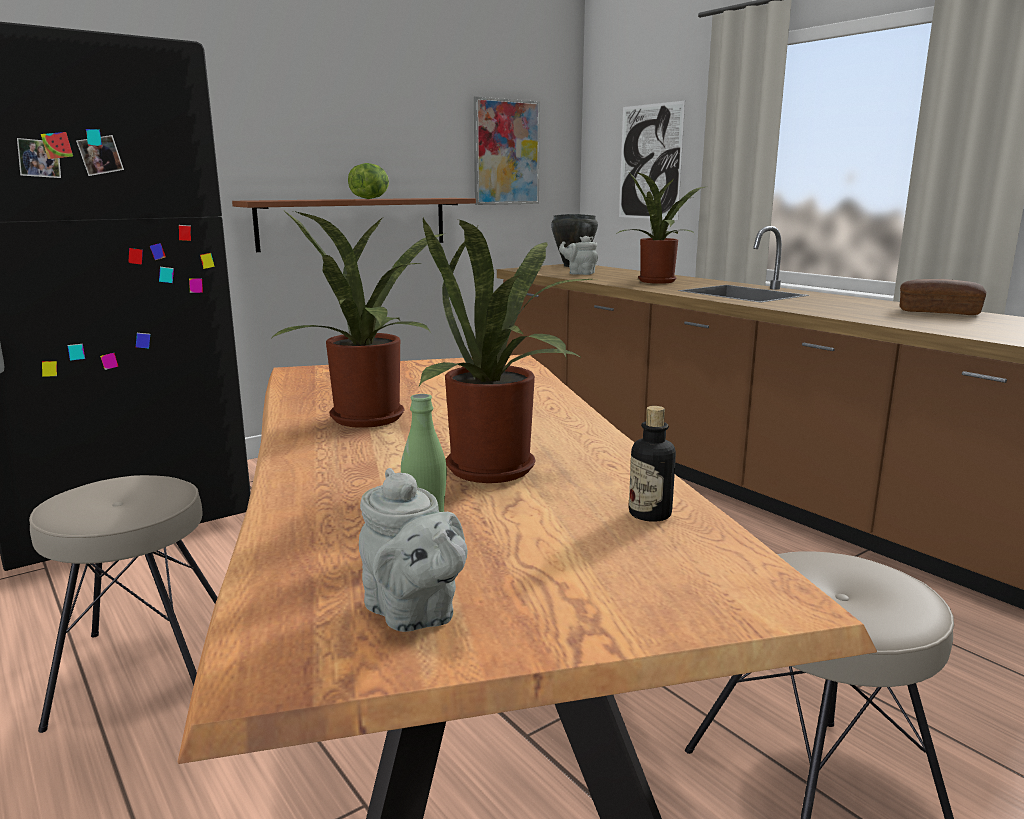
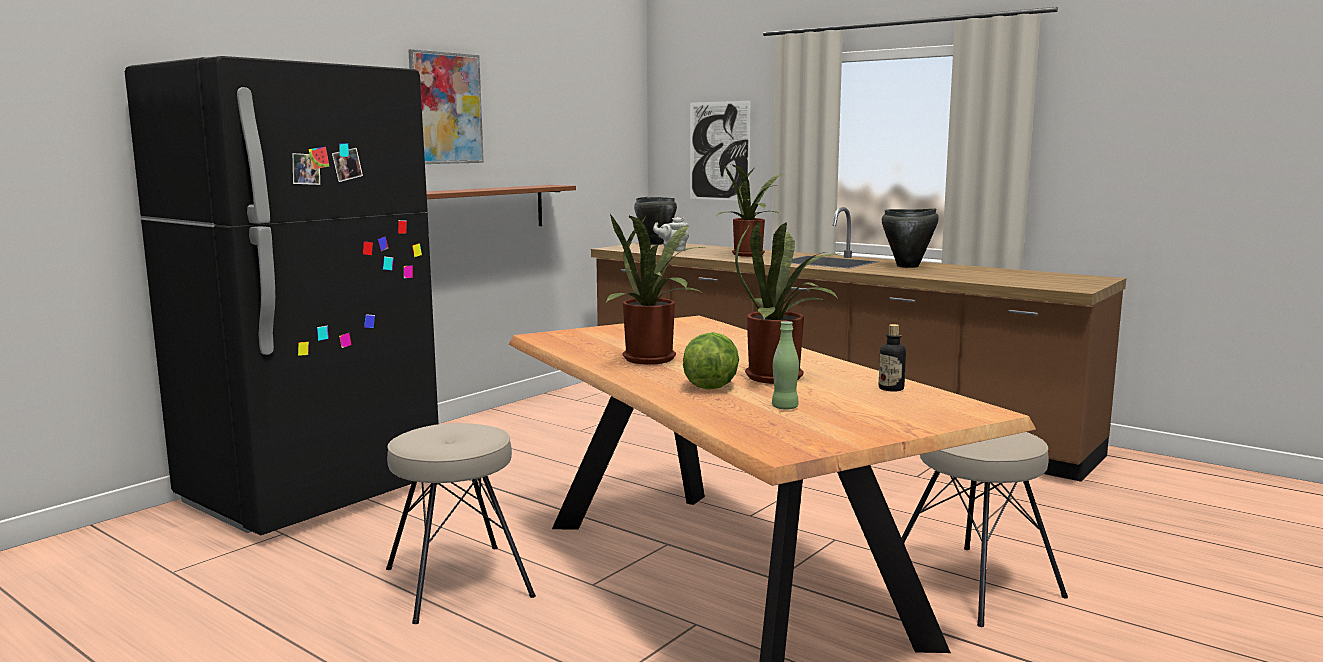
camera: 15 degrees left, 5 degrees down
(370, 198) = (490, 188): lettuce -> lettuce (710, 386)
(413, 614) = (821, 430): grey teapot -> none
(506, 152) = (590, 142): picture -> picture (446, 108)
(841, 303) = (908, 266): none -> black cooking pot
(938, 312) = (980, 270): bread -> none

